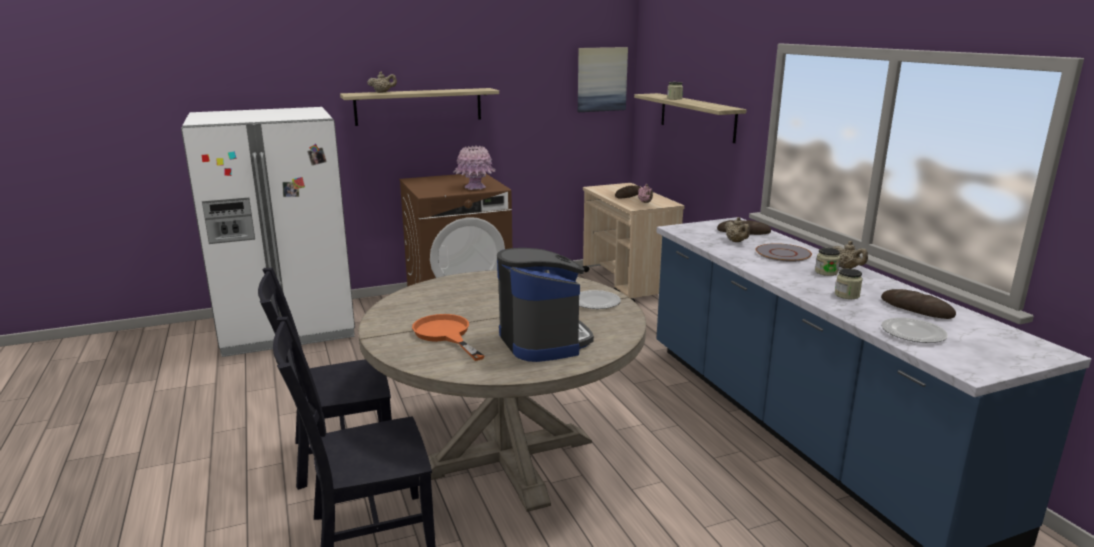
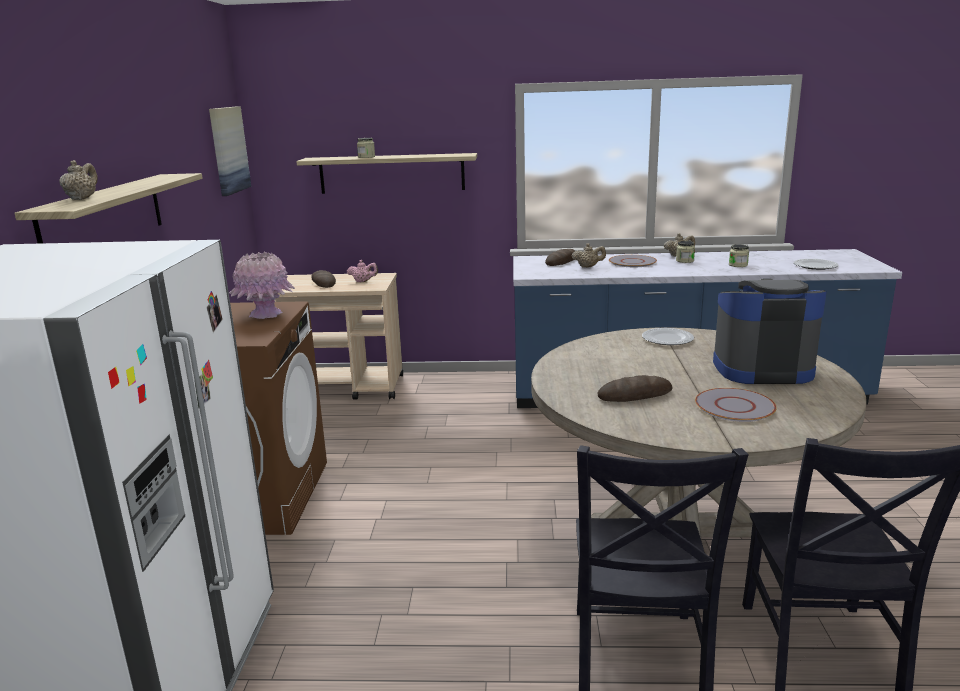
camera: 65 degrees left, 0 degrees up
(445, 334) = (734, 406): orange frying pan -> grey plate
(916, 308) = (770, 258): bread -> bread (634, 394)

